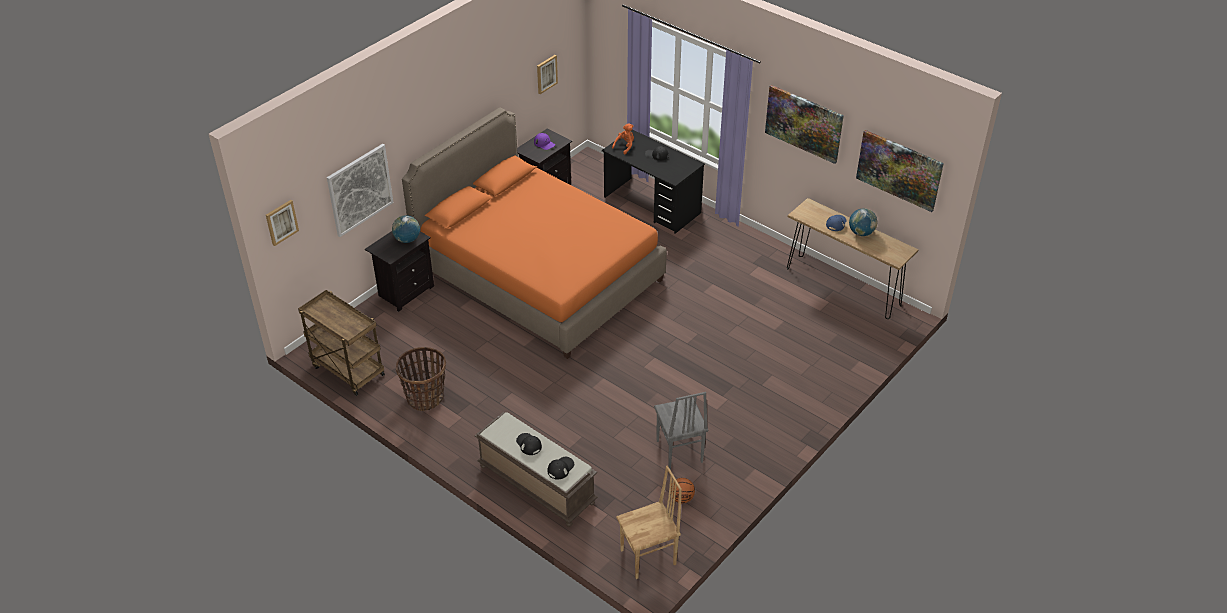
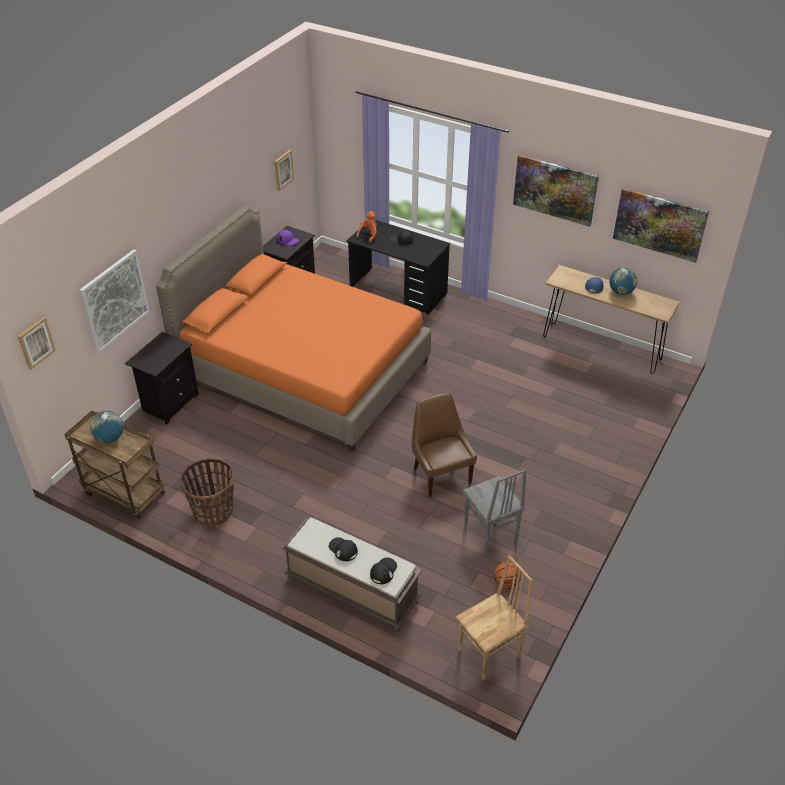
camera: 10 degrees left, 0 degrees up
(407, 240) = (168, 349): globe -> globe (110, 438)
(646, 391) = (441, 475): none -> brown chair

